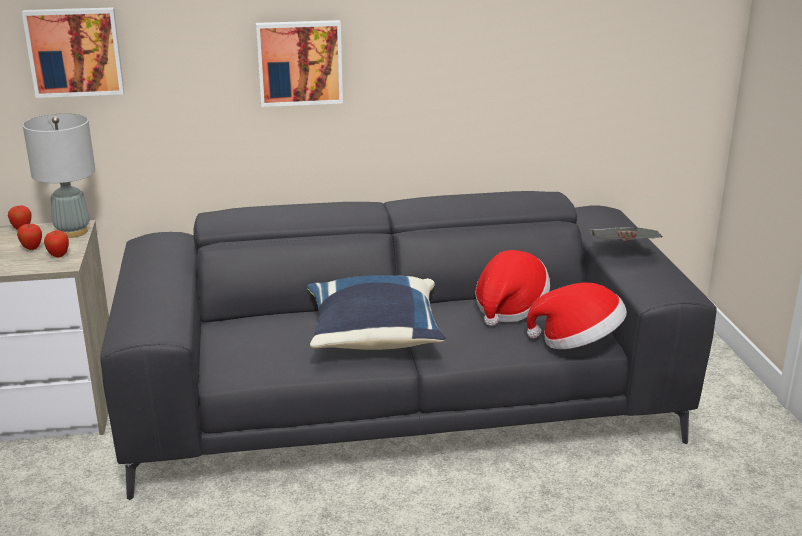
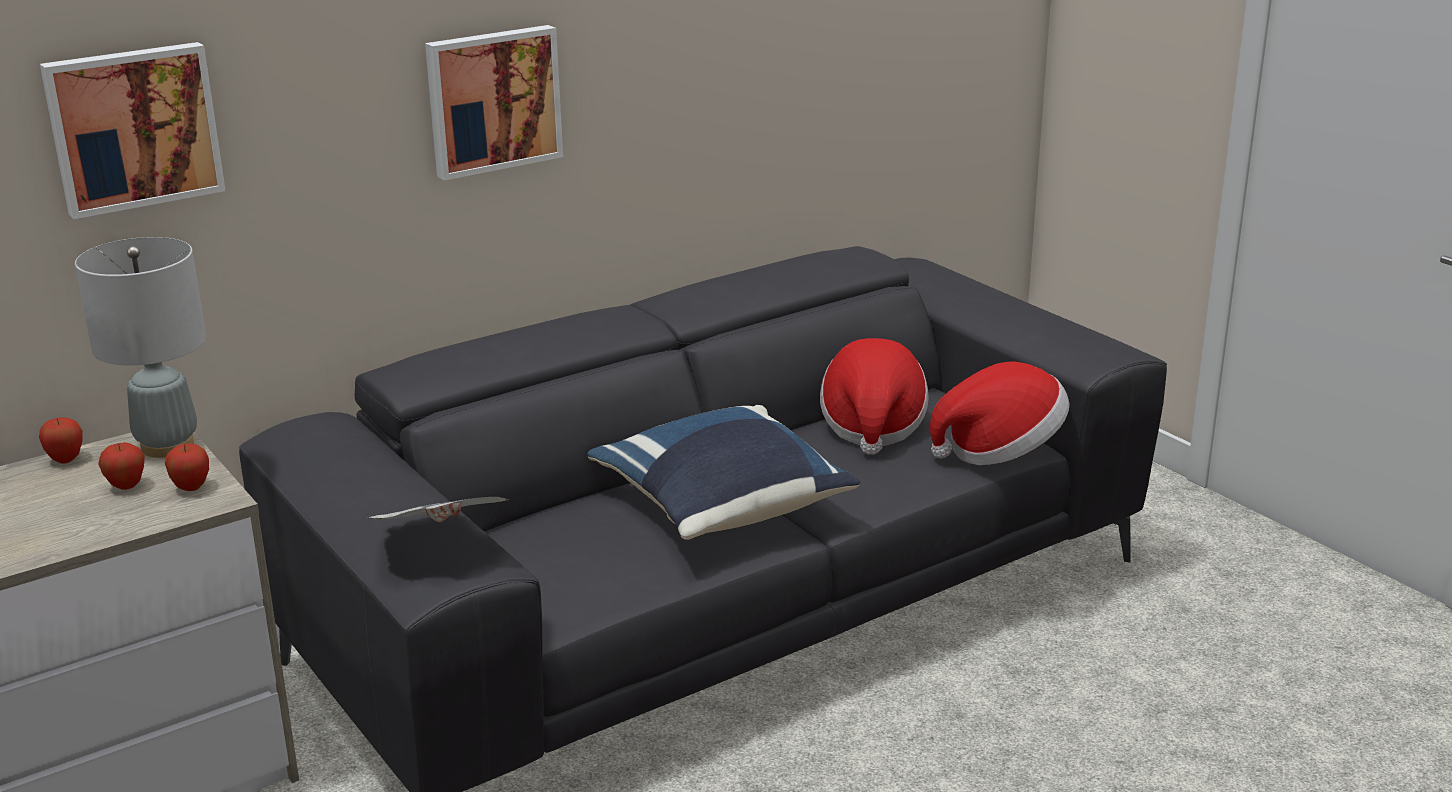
camera: 25 degrees left, 0 degrees up
(623, 252) = (999, 315): newspaper -> newspaper (442, 542)

